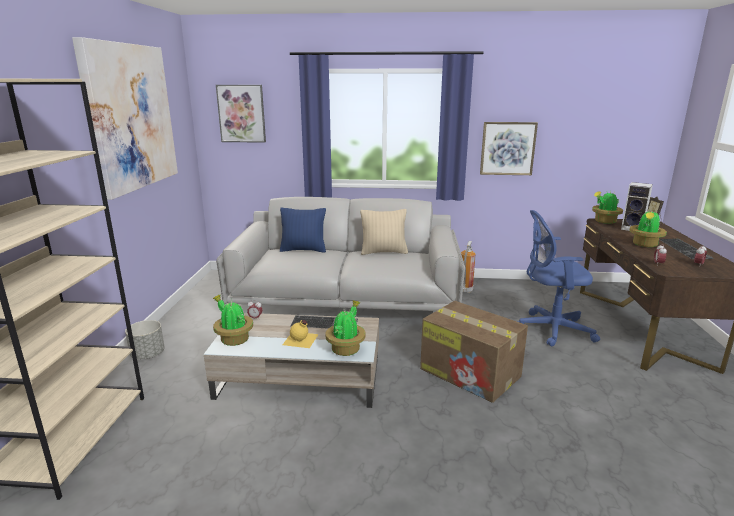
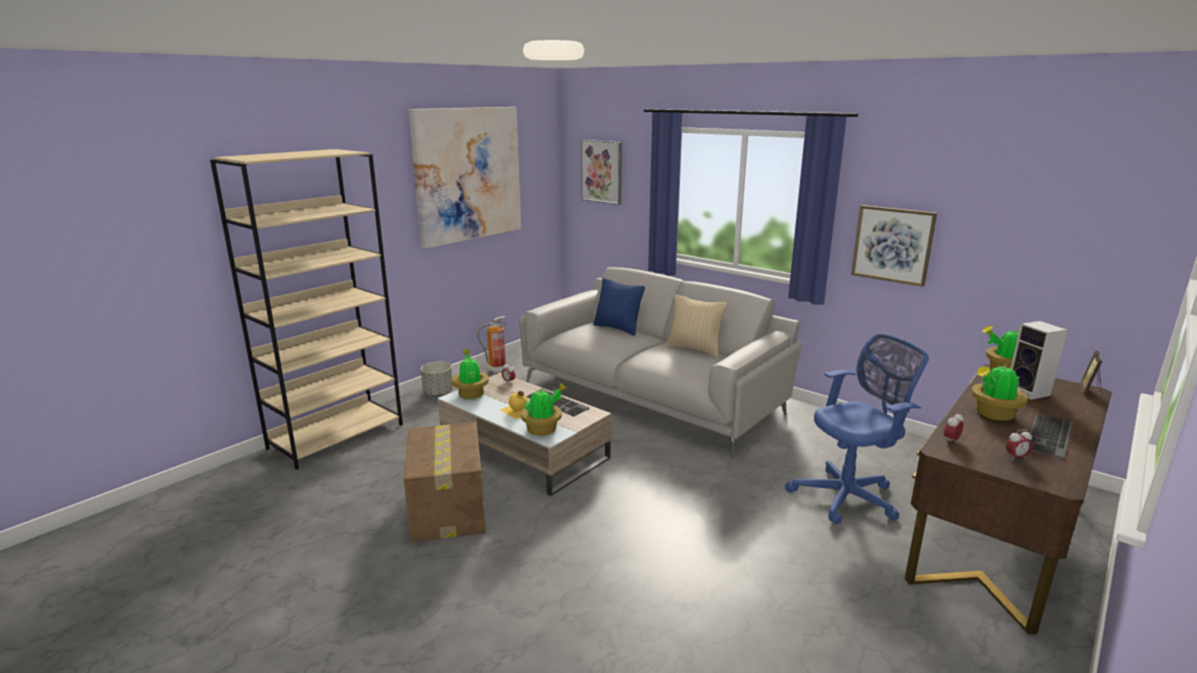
camera: 35 degrees right, 0 degrees up
(465, 291) = (802, 423): fire extinguisher -> fire extinguisher (496, 370)
(471, 373) = (683, 504): cardboard box -> cardboard box (448, 509)
(550, 329) = (848, 497): blue office chair -> blue office chair turned 120 degrees clockwise

